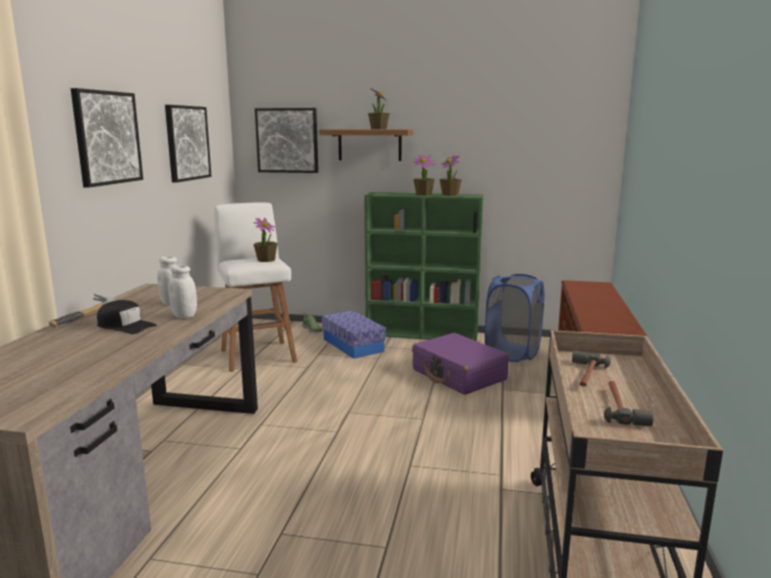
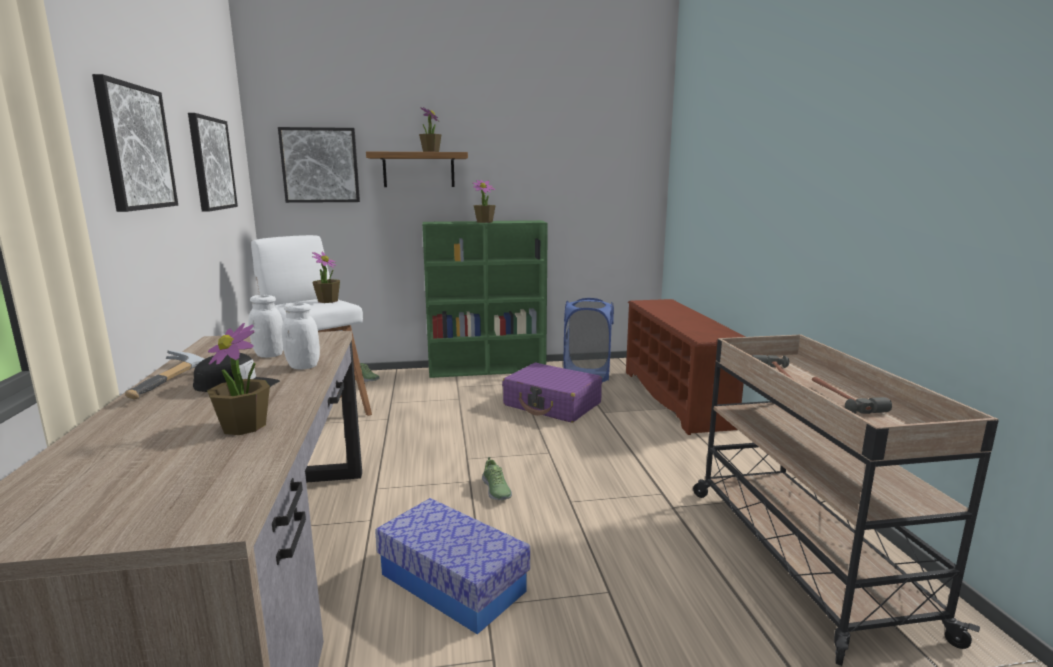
camera: 20 degrees left, 0 degrees up
(352, 345) = (422, 389): storage box -> storage box (452, 582)
(353, 443) = (496, 490): none -> shoe
(450, 195) = (511, 221): potted plant -> potted plant (244, 426)

